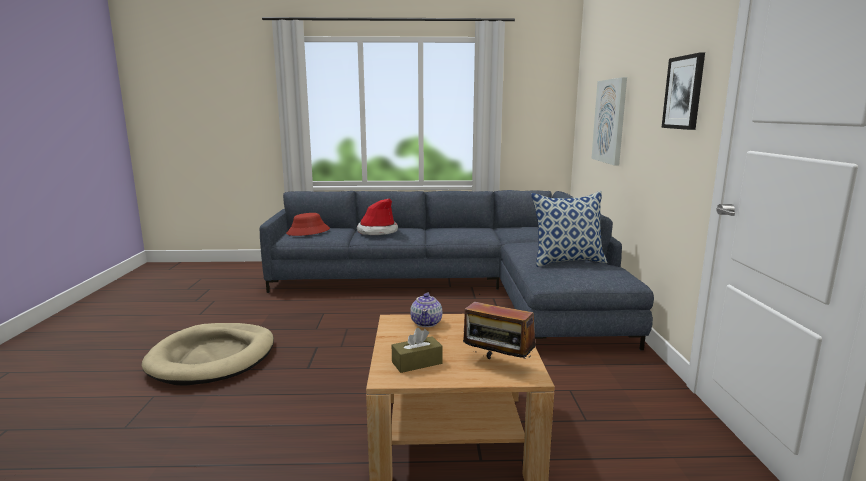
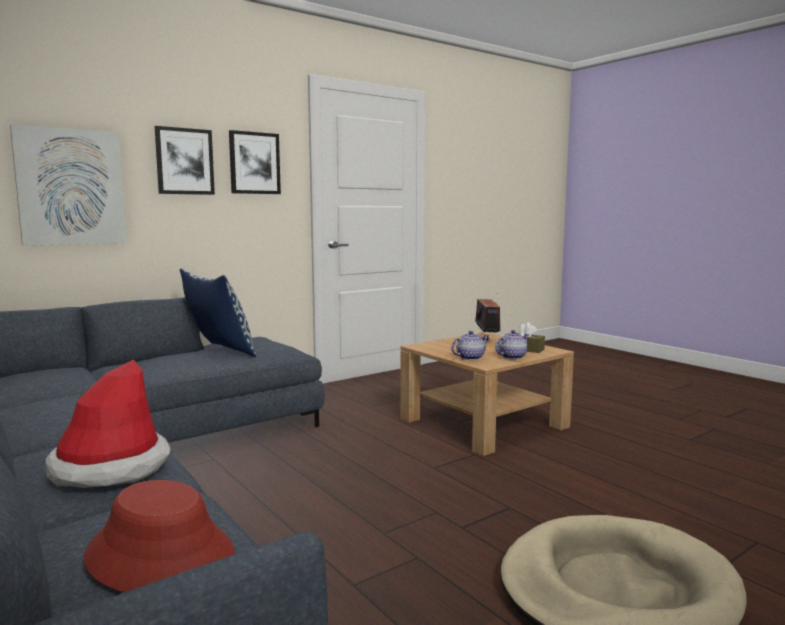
camera: 125 degrees left, 5 degrees down
(399, 341) = (511, 357): none -> teapot
(648, 96) = (184, 161): none -> picture

